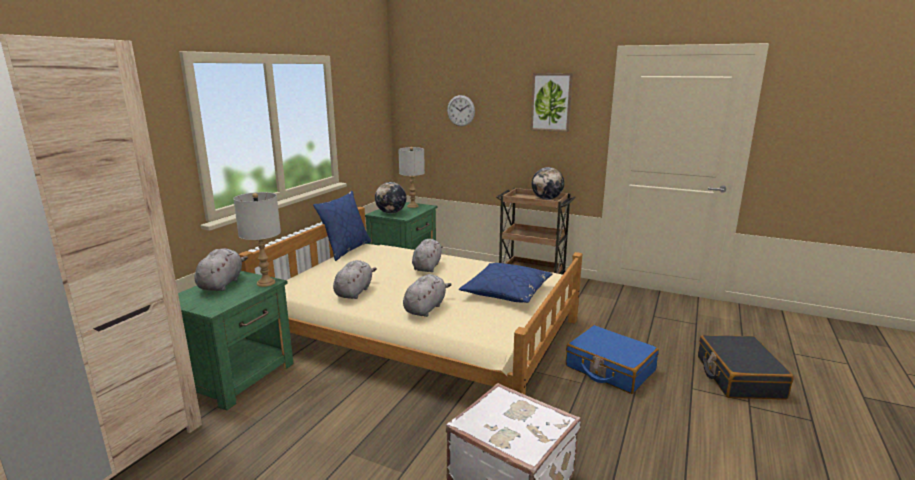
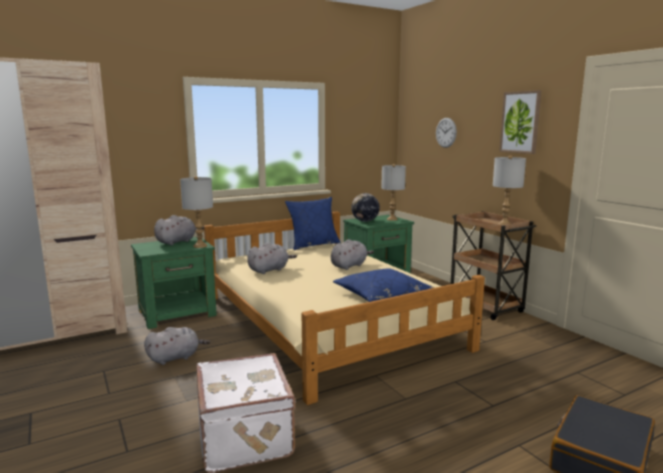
camera: 35 degrees right, 5 degrees down
(425, 308) = (298, 290): grey plush toy -> grey plush toy (176, 357)
(547, 199) = (504, 224): globe -> grey table lamp
(609, 369) = (450, 398): blue suitcase -> none

